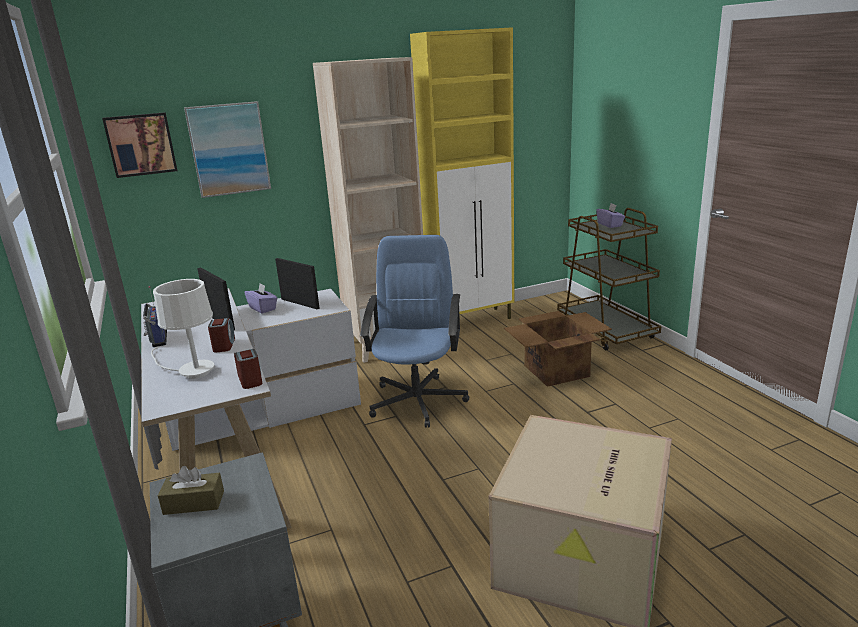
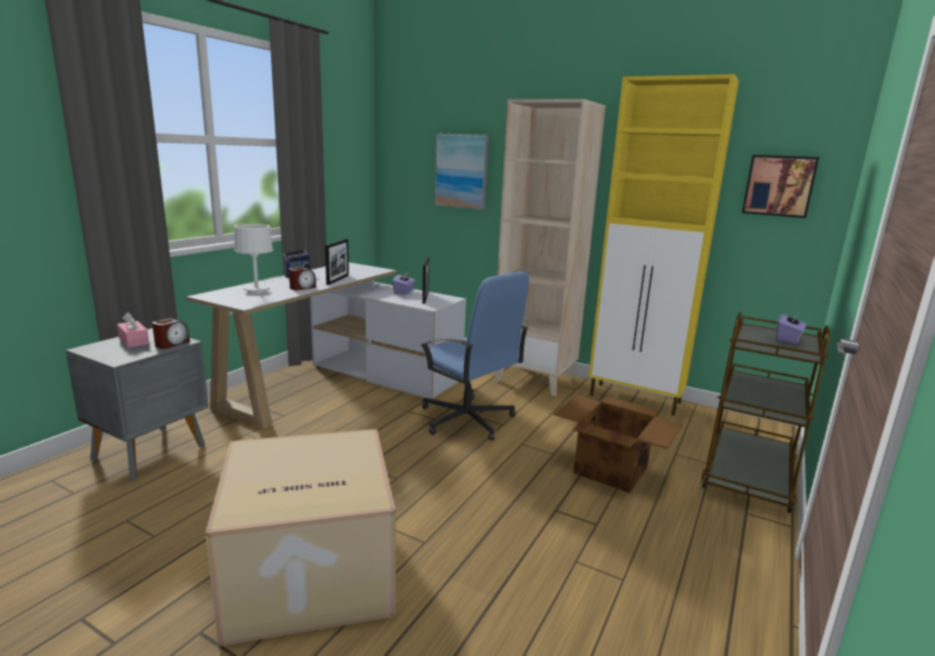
camera: 50 degrees right, 5 degrees down
(141, 144) = (408, 157): picture -> picture (779, 186)
(194, 503) = (134, 341): brown tissue box -> pink tissue box
(250, 380) = (256, 303): alarm clock -> alarm clock (172, 344)
(418, 400) = (467, 419): blue office chair -> blue office chair turned 75 degrees clockwise

